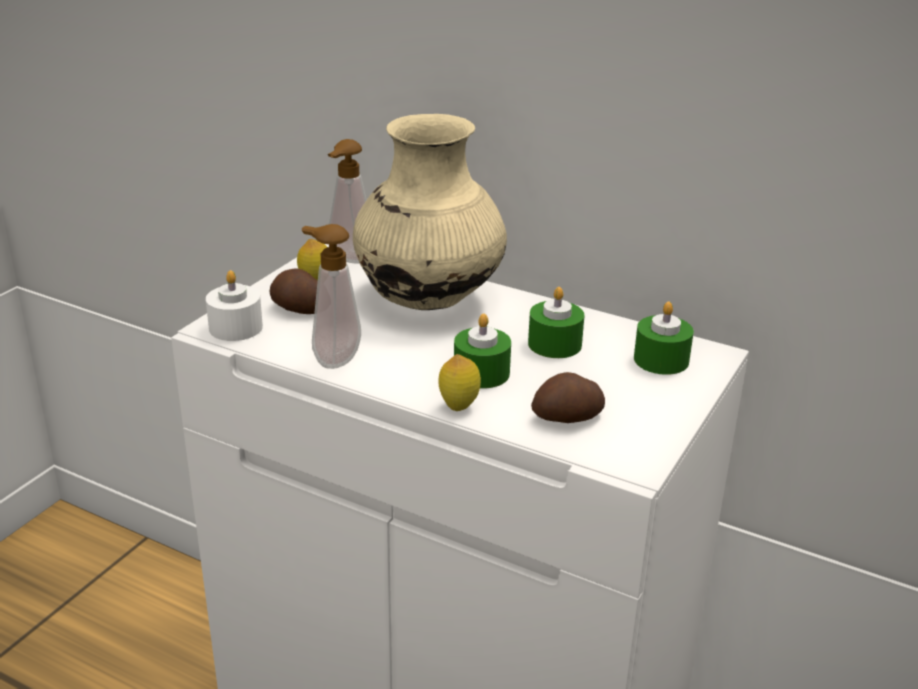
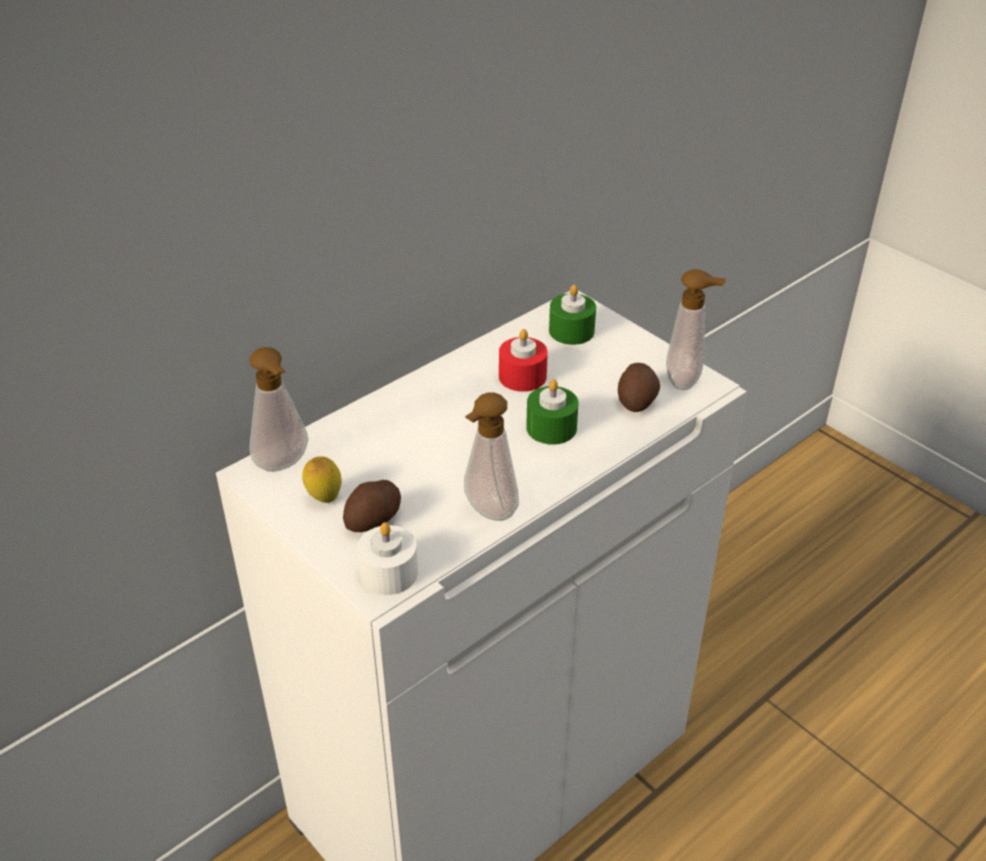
camera: 70 degrees left, 10 degrees up
(428, 300) = (405, 429): beige vase -> none
(459, 407) = (599, 452): lemon -> none
(554, 344) = (522, 376): green candle -> red candle
(631, 448) = (686, 381): none -> soap dispenser

